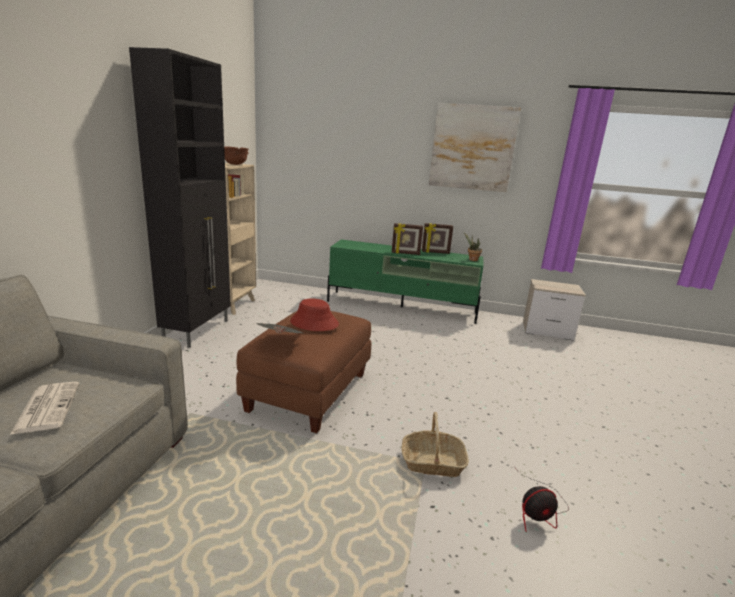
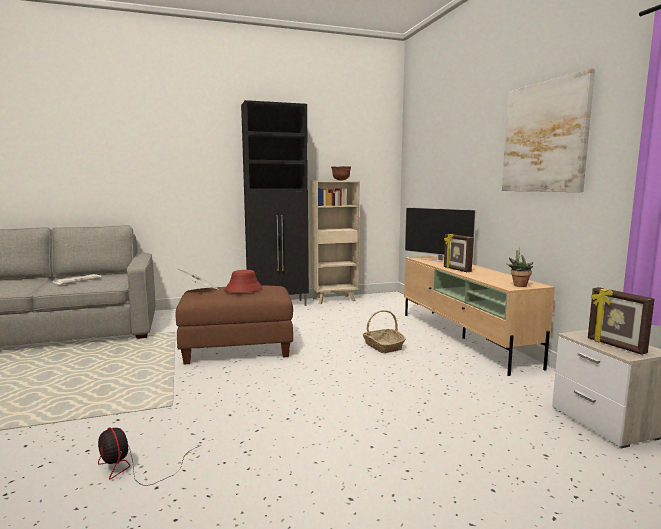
camera: 60 degrees right, 10 degrees down
(364, 246) = (438, 261): none -> television
(402, 307) = (463, 338): green tv stand -> beige tv stand
(432, 462) = (177, 408): basket -> basket (383, 346)
(435, 252) = (498, 274): picture frame -> picture frame (615, 346)

